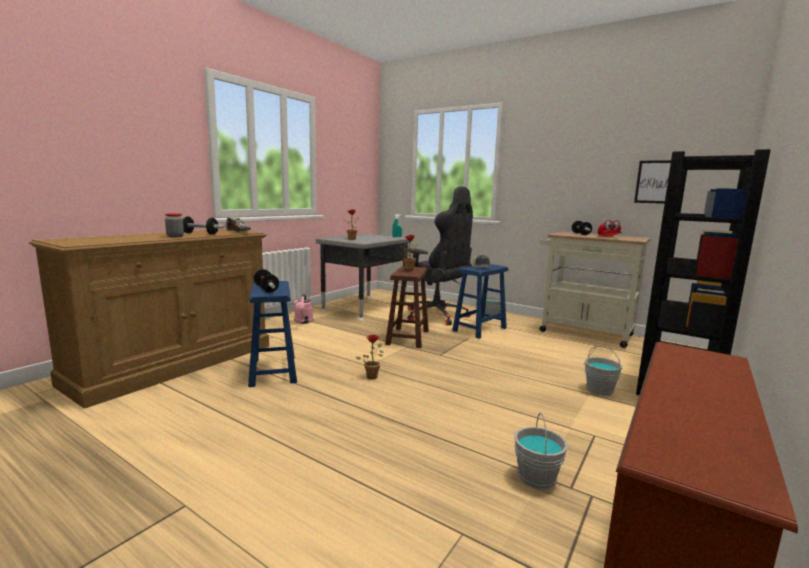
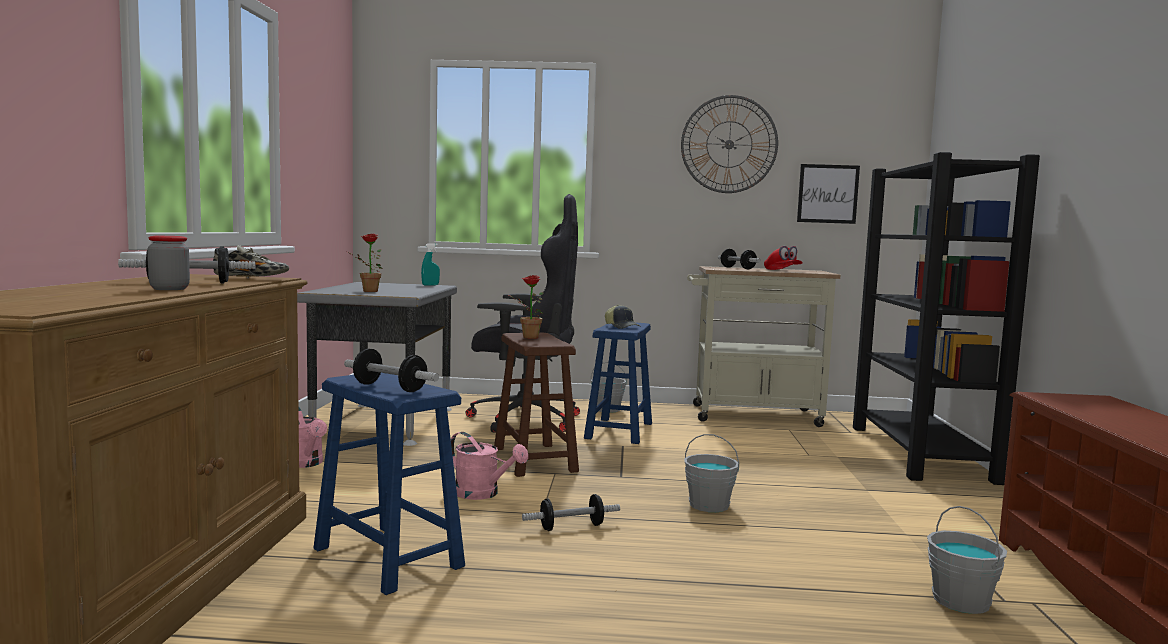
camera: 30 degrees left, 5 degrees down
(356, 350) = (483, 494): none -> pink watering can
(372, 375) = (571, 527): potted plant -> dumbbell
(586, 149) = (729, 144): none -> wall clock
(600, 389) = (869, 482): grey bucket -> grey bucket (709, 505)

